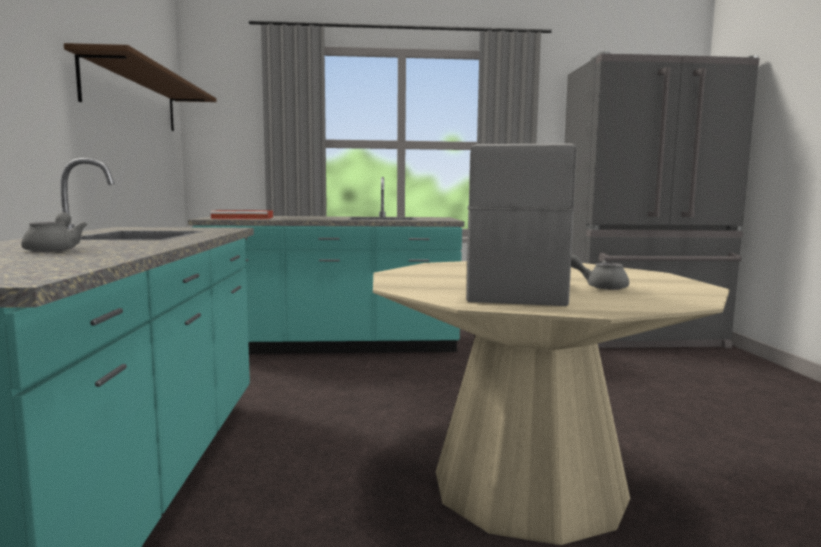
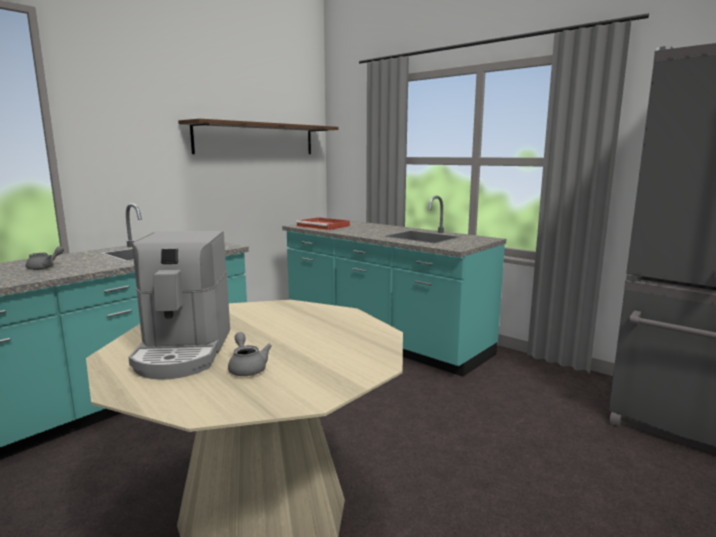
camera: 45 degrees right, 5 degrees up
(515, 290) = (184, 351): coffee machine -> coffee machine turned 120 degrees clockwise

